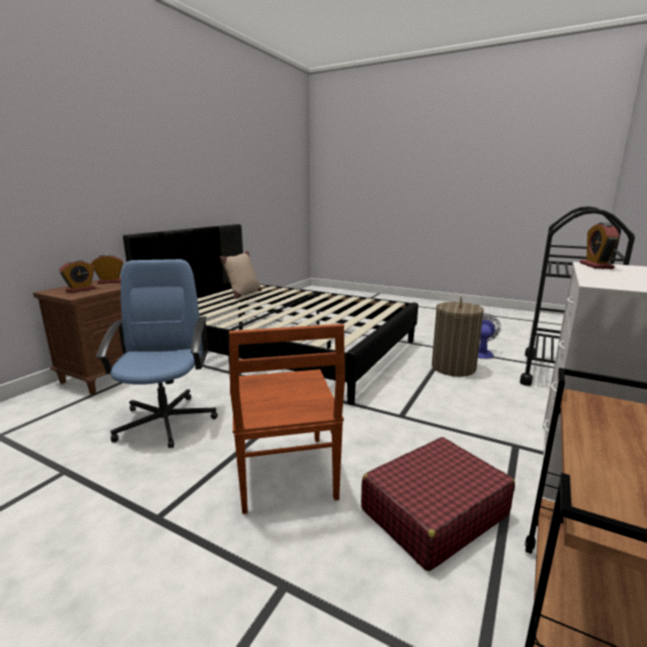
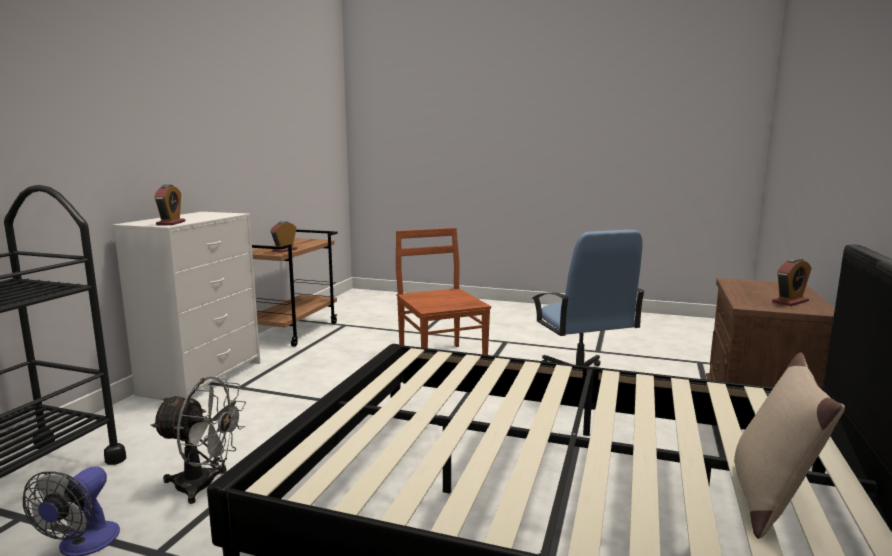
camera: 170 degrees right, 5 degrees down
(81, 290) = (764, 287): alarm clock -> alarm clock (285, 250)
(433, 512) = (339, 353): red suitcase -> none
(453, 368) = (204, 486): laundry basket -> grey fan

